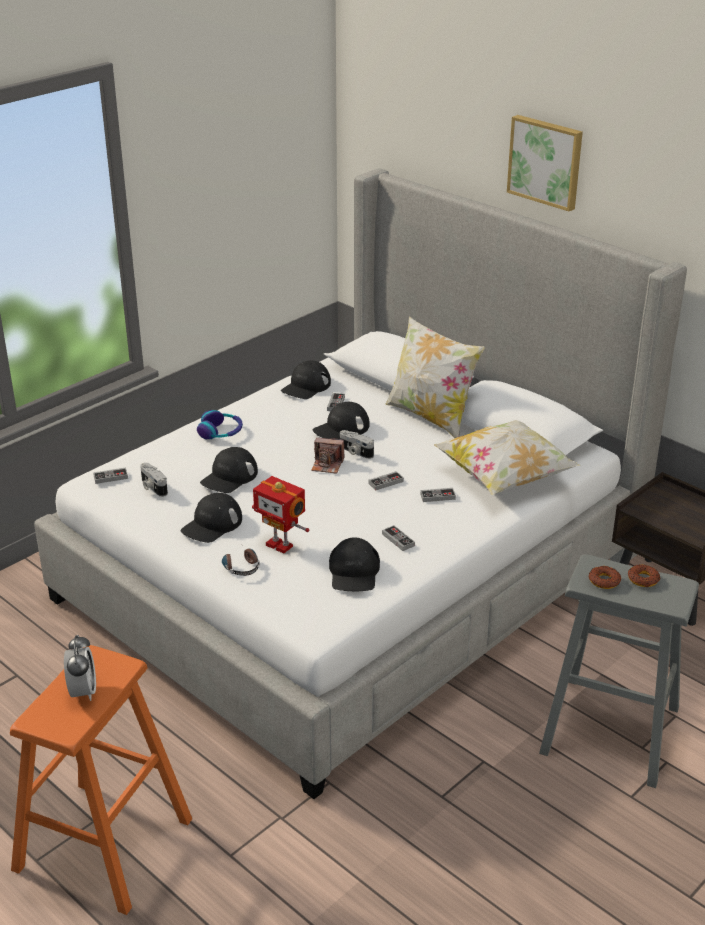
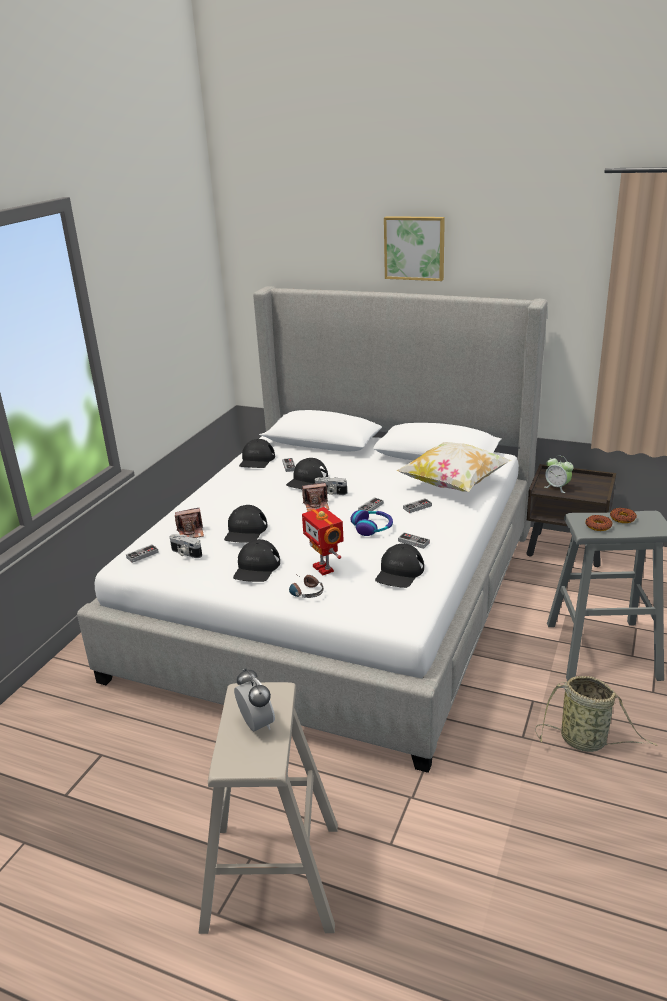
camera: 20 degrees left, 5 degrees down
(104, 844) = (272, 875): orange stool -> beige stool
(173, 464) = (191, 532): none -> camera
(221, 432) = (212, 503): headphones -> headphones (372, 528)
(280, 545) = (324, 568): toy robot -> toy robot turned 45 degrees clockwise
(354, 572) = (399, 572): black cap -> black cap turned 45 degrees clockwise
(431, 417) = (367, 459): pillow -> none
(508, 824) = (586, 741): none -> basket
(658, 510) = (557, 487): none -> alarm clock

